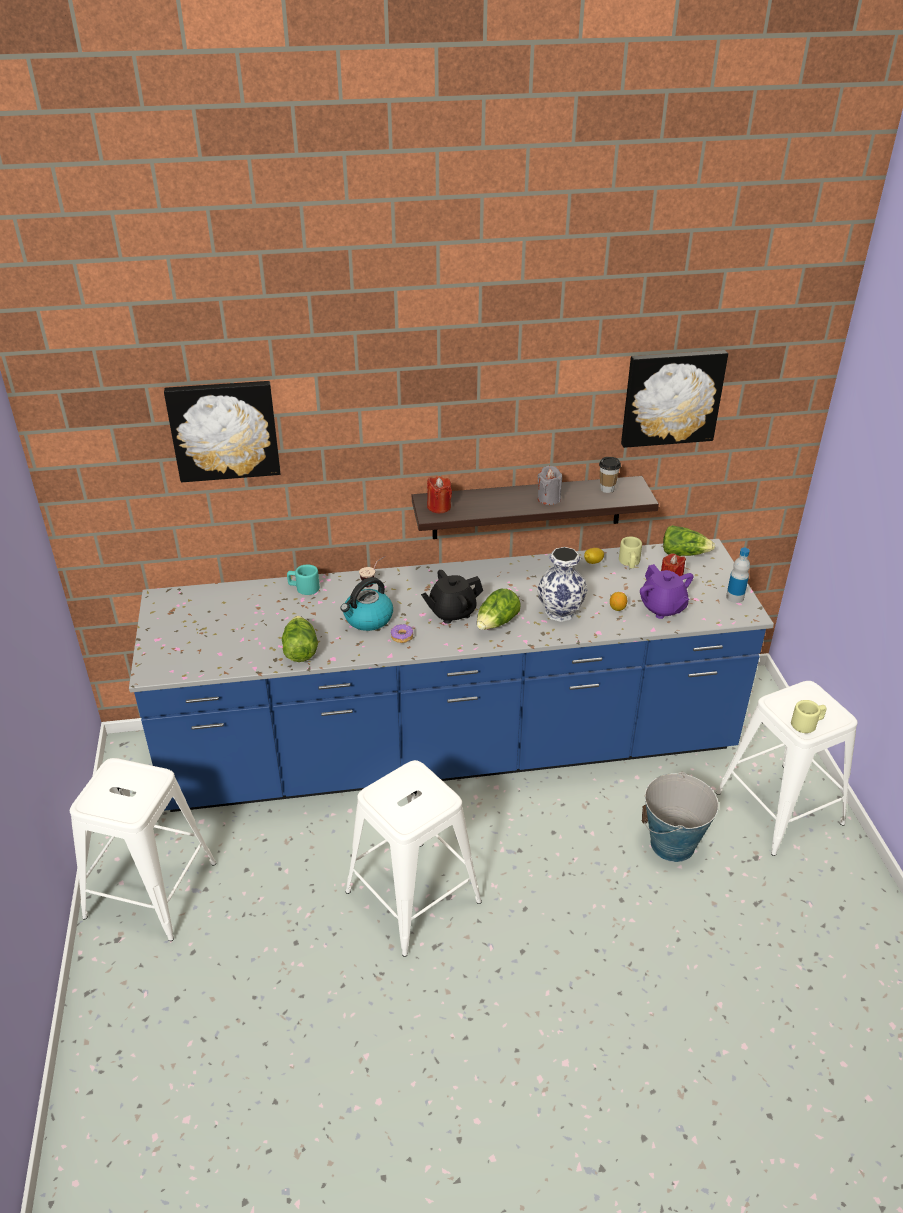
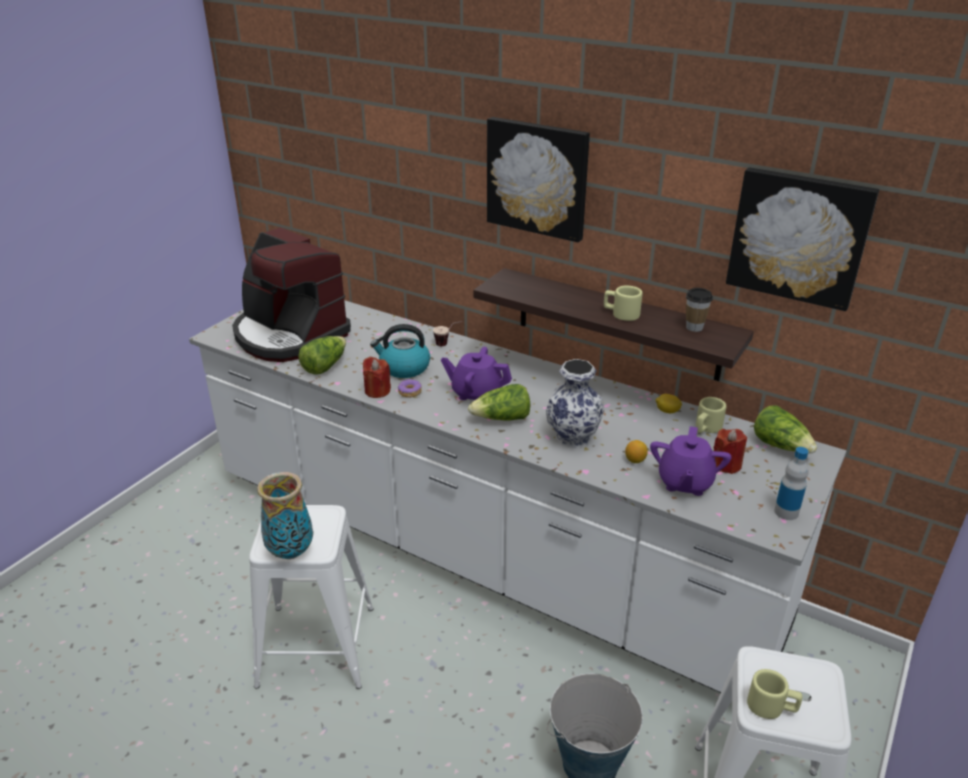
camera: 40 degrees right, 5 degrees down
(151, 889) = (170, 522): white stool -> none
(224, 430) = (353, 150): picture -> picture (538, 178)
(224, 638) = (289, 335): none -> coffee machine
(303, 588) = (391, 326): turquoise mug -> none
(425, 815) = (290, 552): none -> vase
(439, 507) = (510, 284): red candle -> red candle (377, 391)
(451, 749) = (484, 549): blue counter -> white counter
(452, 612) = (476, 393): black teapot -> purple teapot
(549, 498) = (621, 314): grey candle -> beige mug

